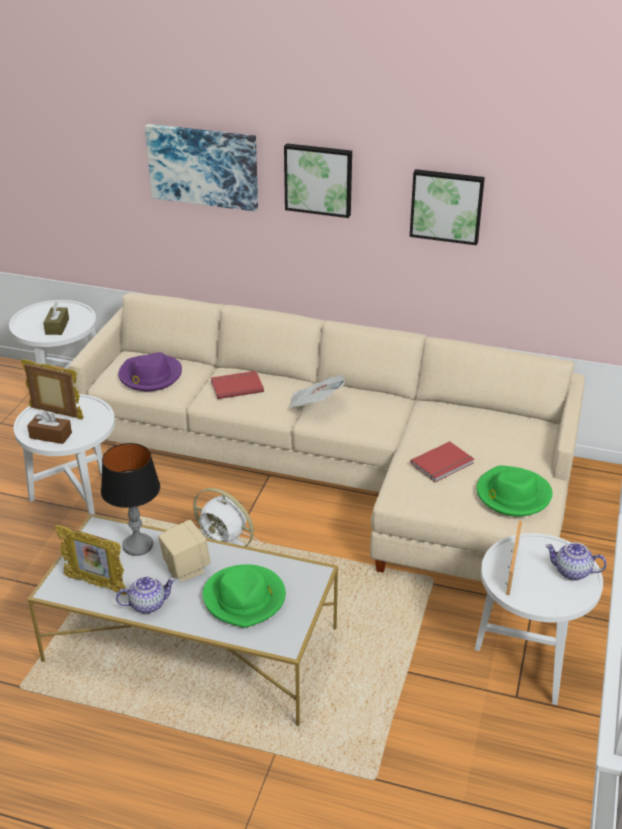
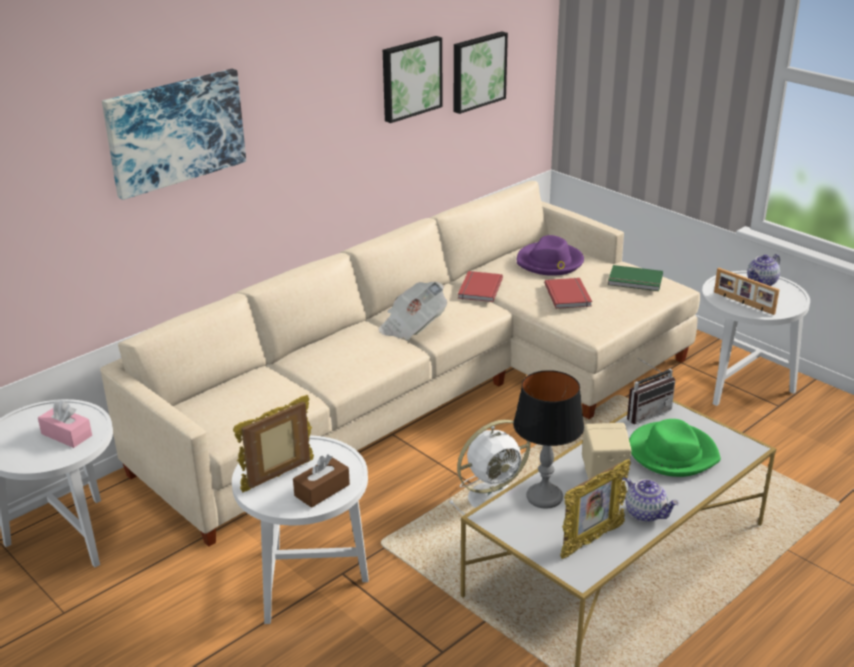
camera: 60 degrees left, 5 degrees down
(57, 326) = (66, 435): brown tissue box -> pink tissue box
(148, 604) = (645, 513): teapot -> teapot turned 120 degrees clockwise
(150, 376) = (247, 404): purple hat -> purple hat (550, 262)
(236, 386) = (332, 357): red book -> red book (478, 288)
(298, 567) = (645, 412): none -> radio
(319, 179) = (299, 96): picture -> picture (477, 71)
(512, 495) = (635, 281): green hat -> green book

